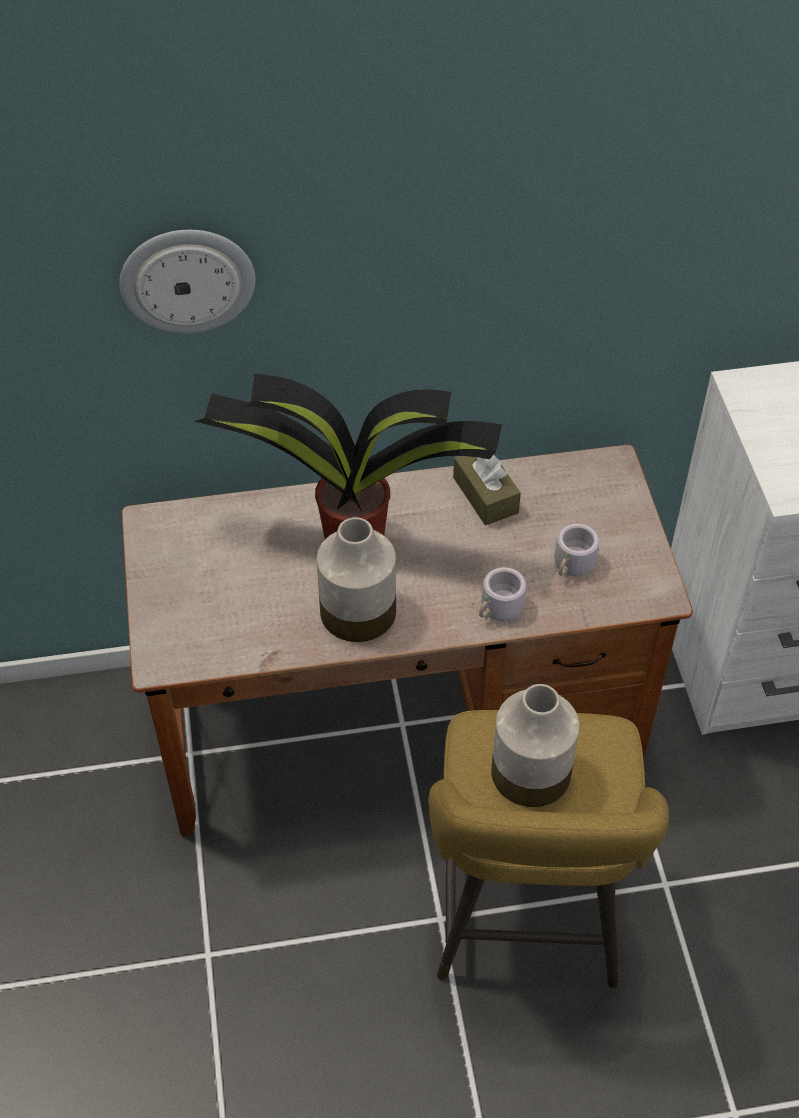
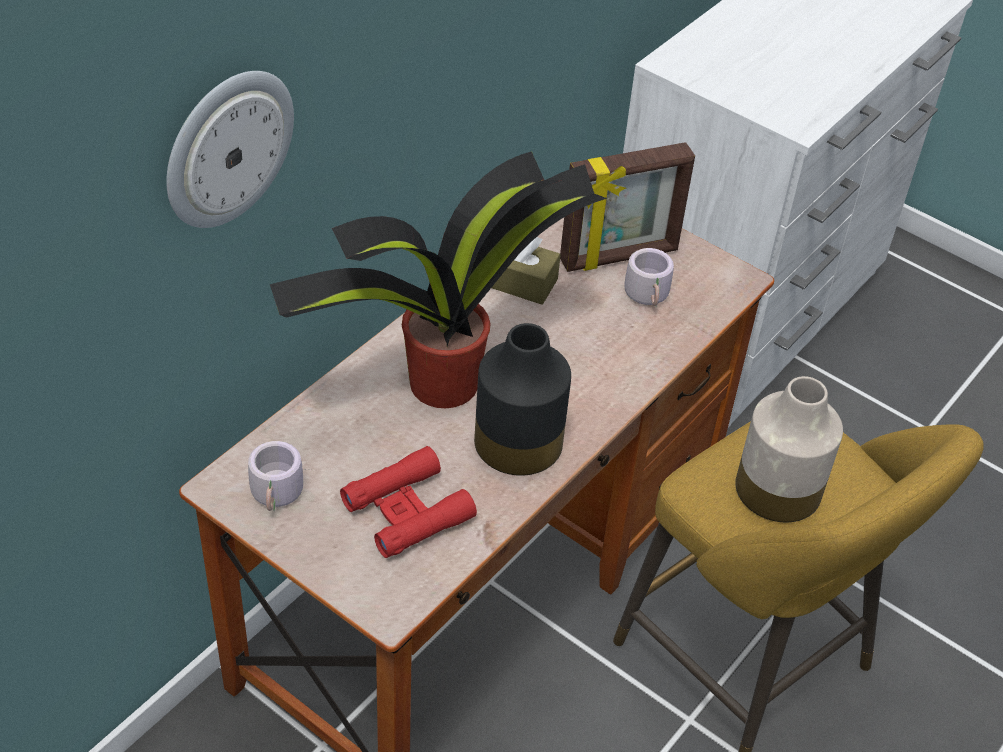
camera: 45 degrees left, 5 degrees down
(236, 609) = (407, 511): none -> red binoculars
(358, 611) = (519, 441): beige vase -> black vase
(500, 611) = (635, 366): grey mug -> grey mug (279, 495)
(585, 524) = (619, 257): none -> picture frame

